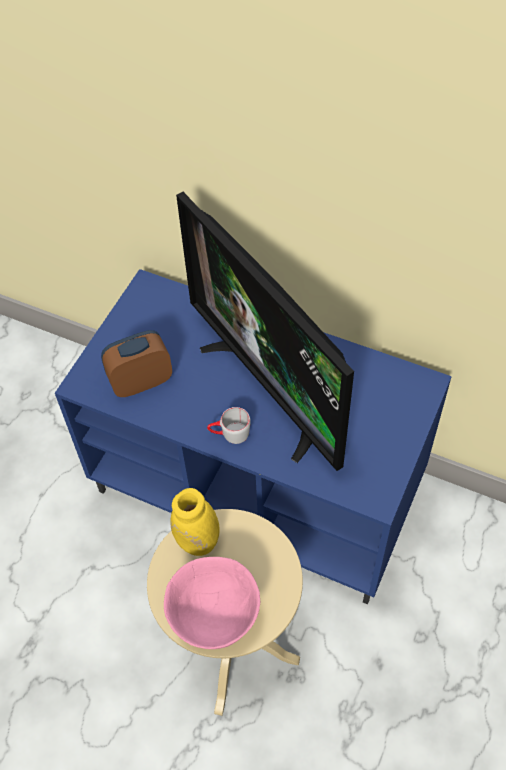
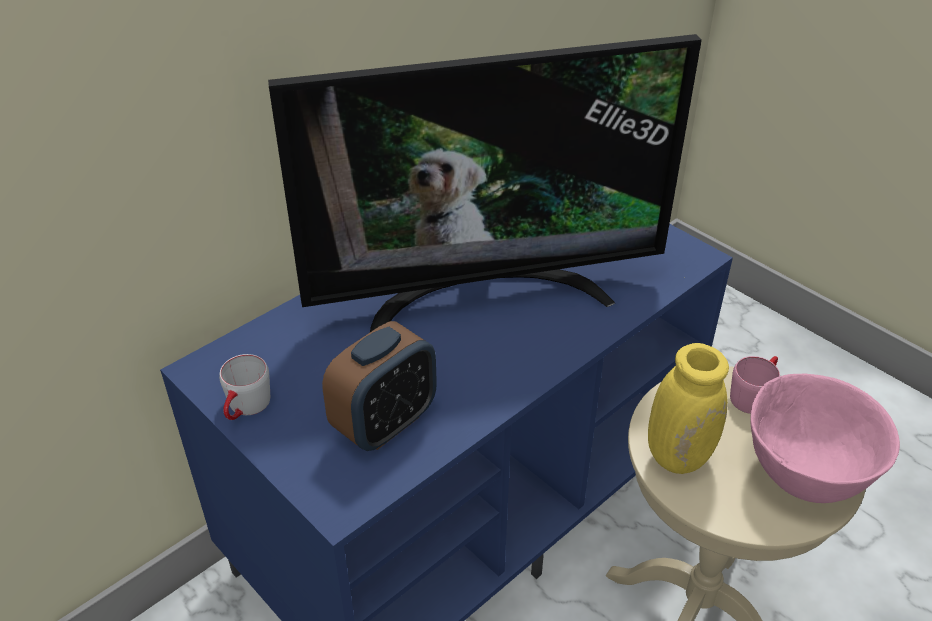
camera: 70 degrees left, 15 degrees down
(141, 381) = (385, 423): alarm clock -> alarm clock turned 135 degrees counterclockwise
(229, 434) = (537, 353): grey mug -> grey mug (246, 408)
(275, 575) = (753, 394): none -> pink mug

